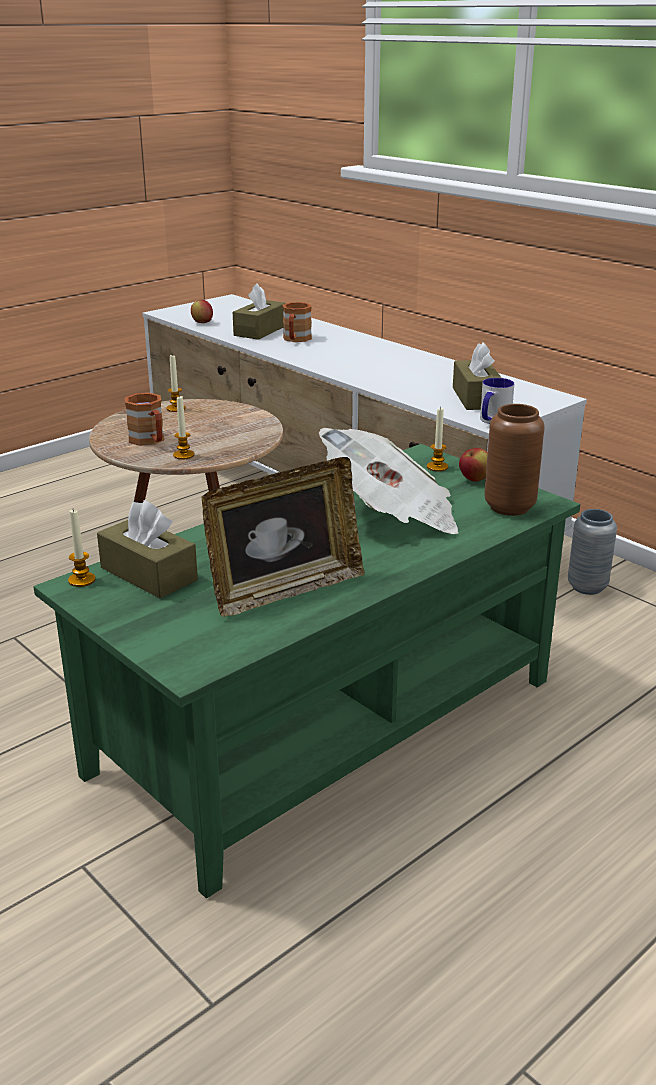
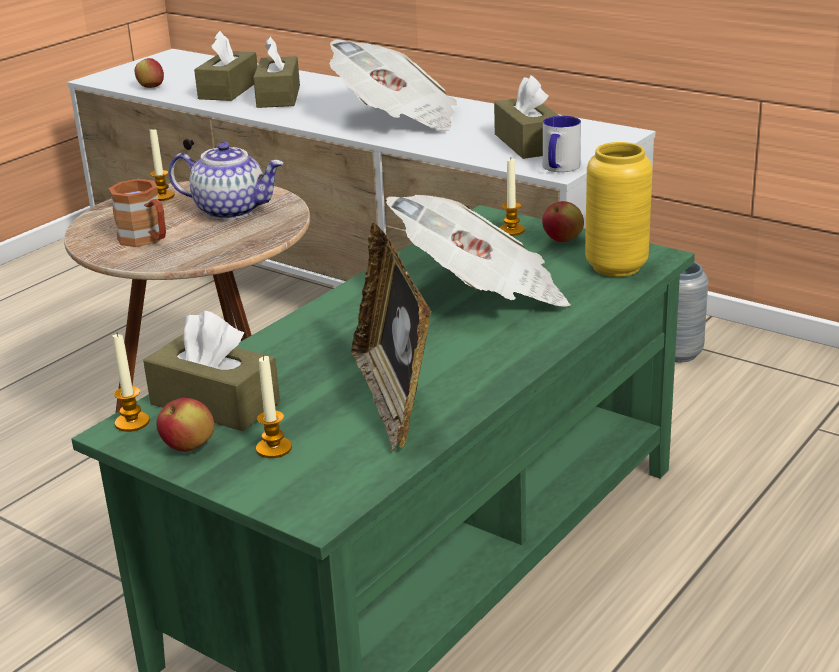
camera: 10 degrees left, 0 degrees up
(115, 605) = (189, 447): none -> apple
(183, 455) = (198, 252): candle -> candle (274, 448)
(223, 425) = (231, 210): none -> teapot
(285, 590) = (393, 400): picture frame -> picture frame turned 120 degrees clockwise
(296, 340) = (278, 96): brown mug -> brown tissue box
(380, 367) = (397, 119): none -> newspaper
(509, 507) = (616, 267): brown vase -> yellow vase

